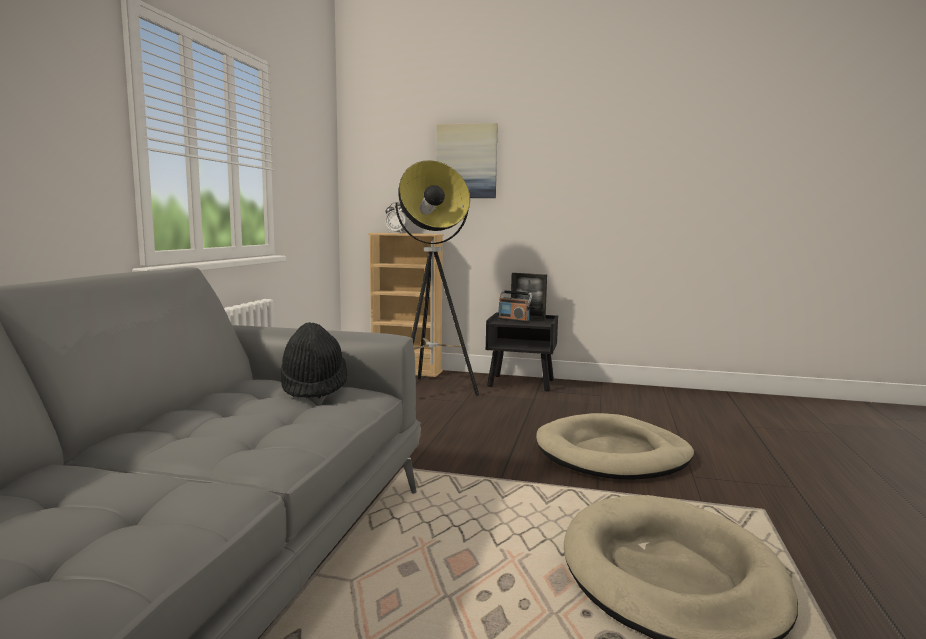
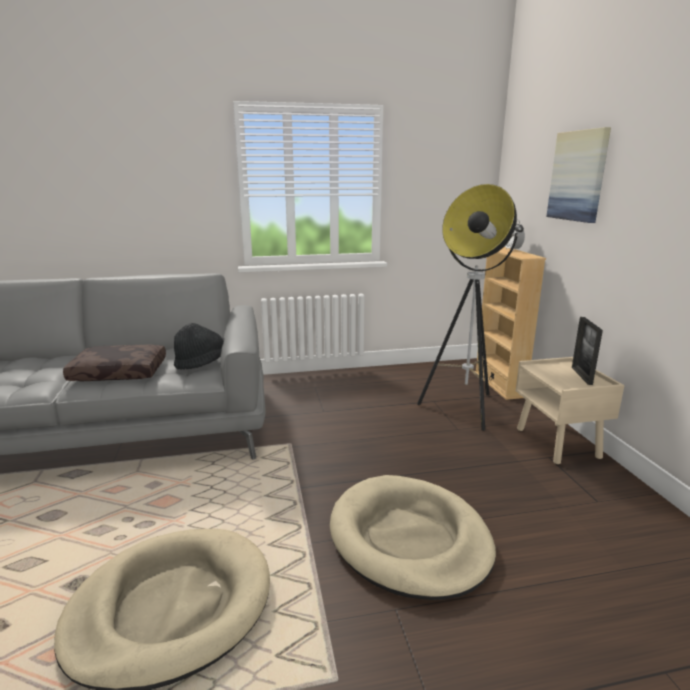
camera: 65 degrees right, 10 degrees up
(251, 431) = (120, 372): none -> brown pillow
(514, 320) = (560, 371): radio -> none
(522, 383) = (558, 443): black nightstand -> beige nightstand

